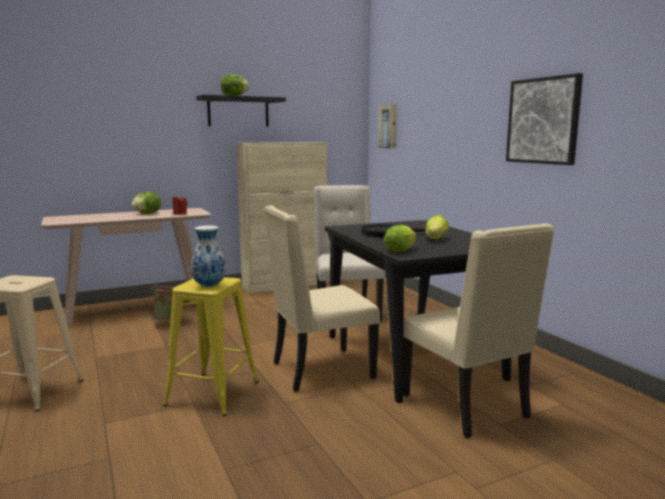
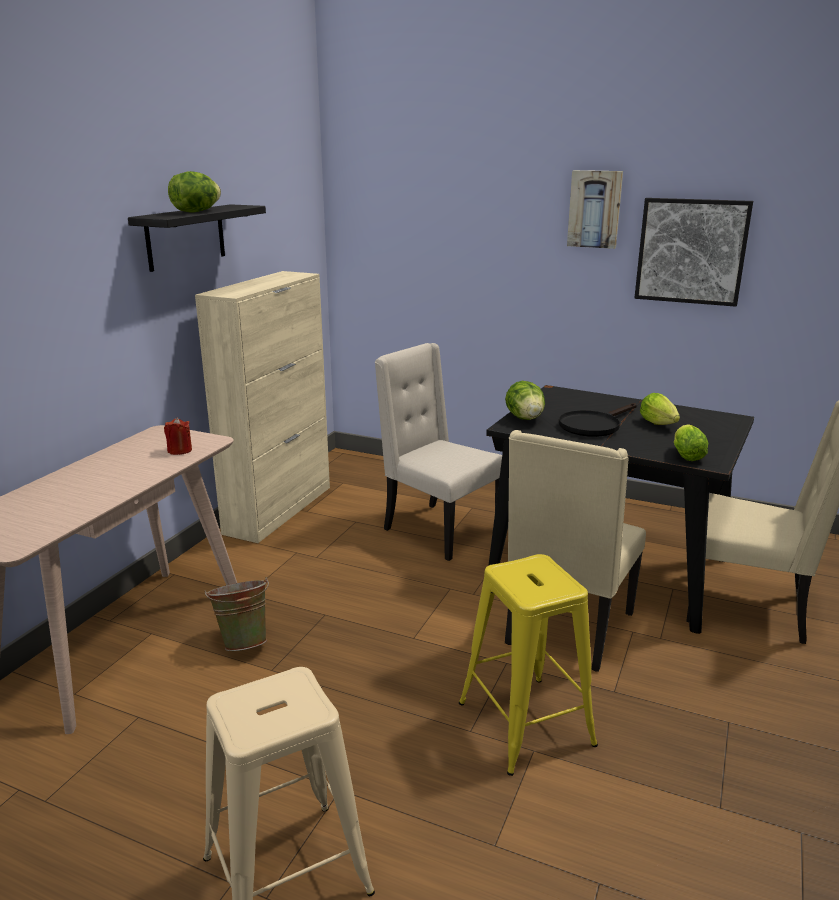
camera: 40 degrees left, 10 degrees up
(147, 213) = (118, 466): lettuce -> lettuce (525, 418)
(209, 286) = (553, 583): vase -> none
(389, 126) = (381, 236): picture -> picture (595, 209)

